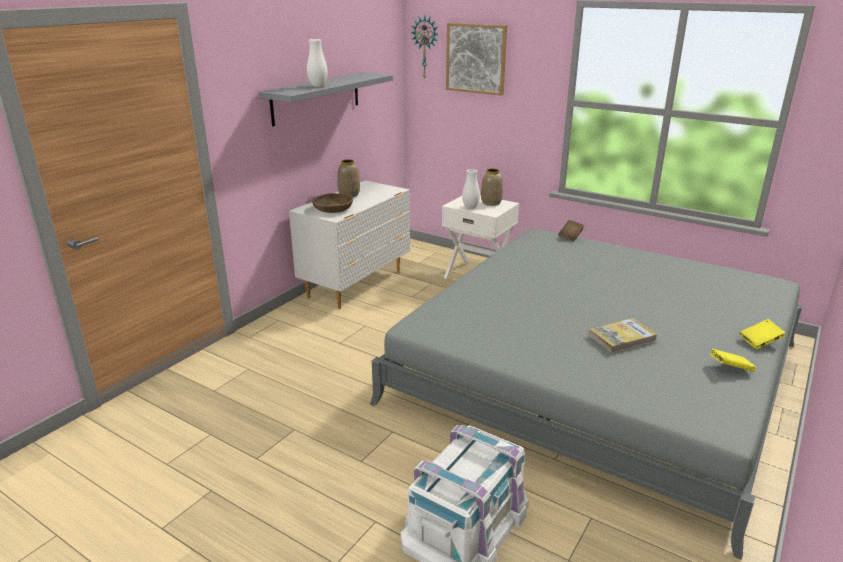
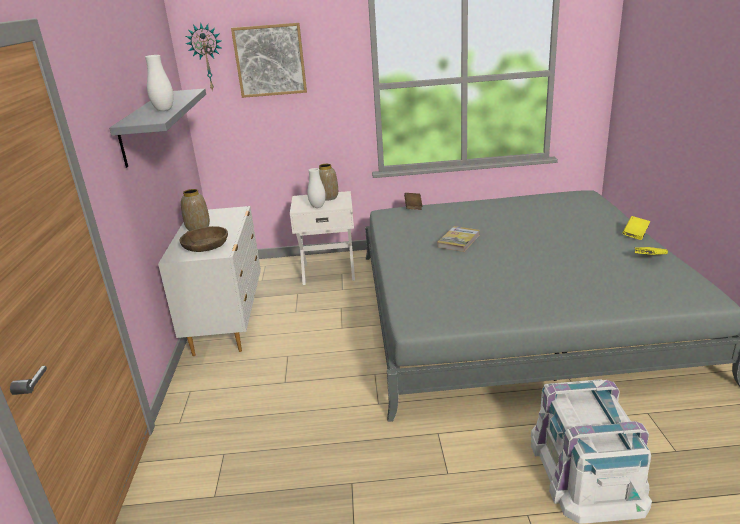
camera: 35 degrees left, 0 degrees up
(622, 338) = (565, 265): book -> book (458, 241)

